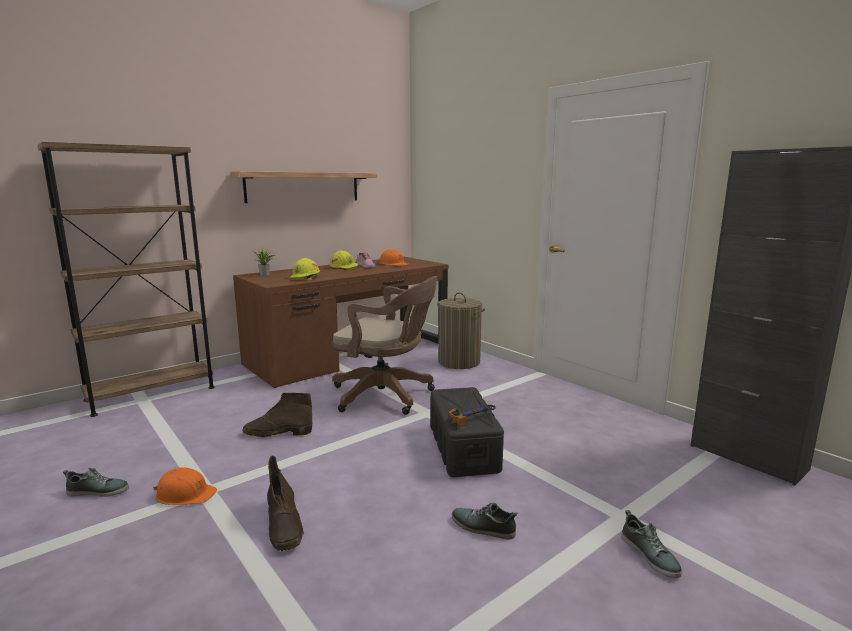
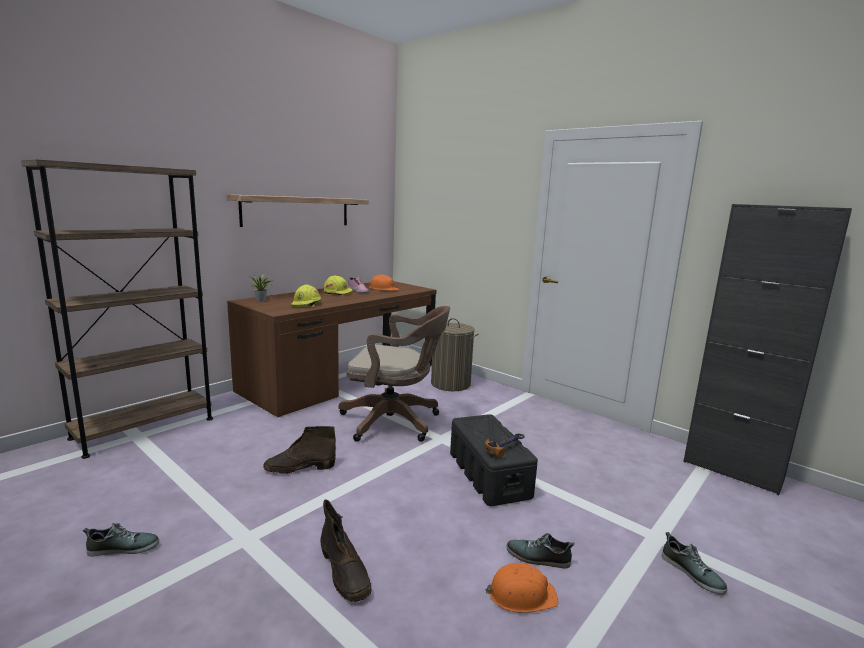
camera: 10 degrees left, 0 degrees up
(185, 494) = (225, 544): orange hard hat -> orange hard hat (521, 594)

